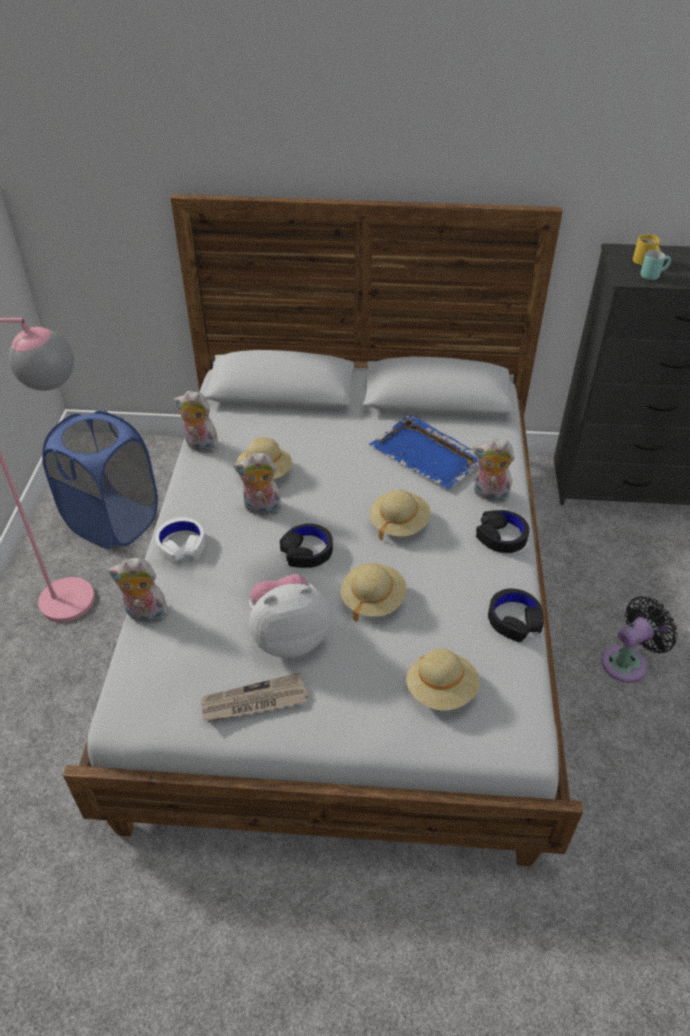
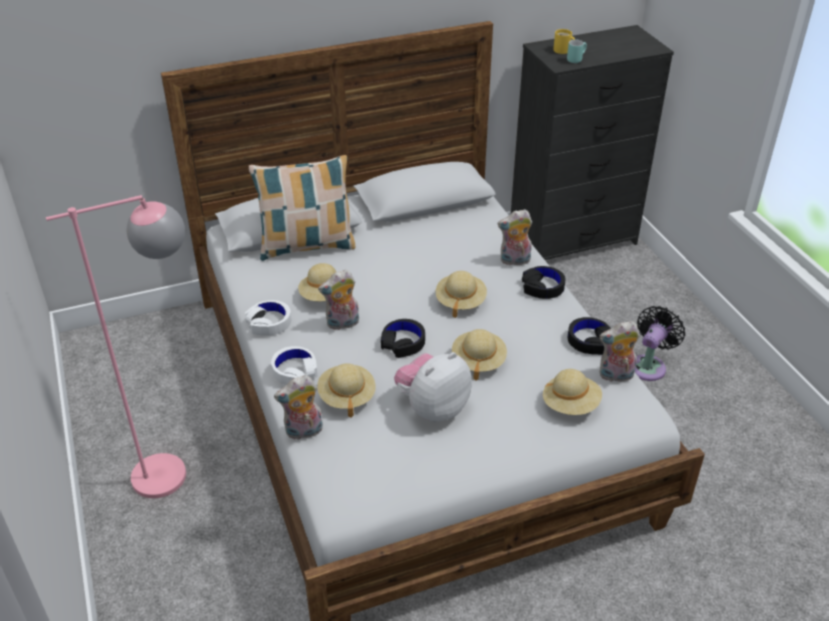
camera: 25 degrees left, 5 degrees down
(114, 522) = (158, 398): blue laundry basket -> none
(193, 485) = (269, 323): none -> white headphones
(200, 446) = (251, 292): plush toy -> plush toy (615, 376)
(210, 591) = (346, 396): none -> beige hat
(254, 702) = (439, 461): newspaper -> none
(284, 413) = (306, 246): none -> pillow
(427, 455) = (447, 245): blue tray -> none

